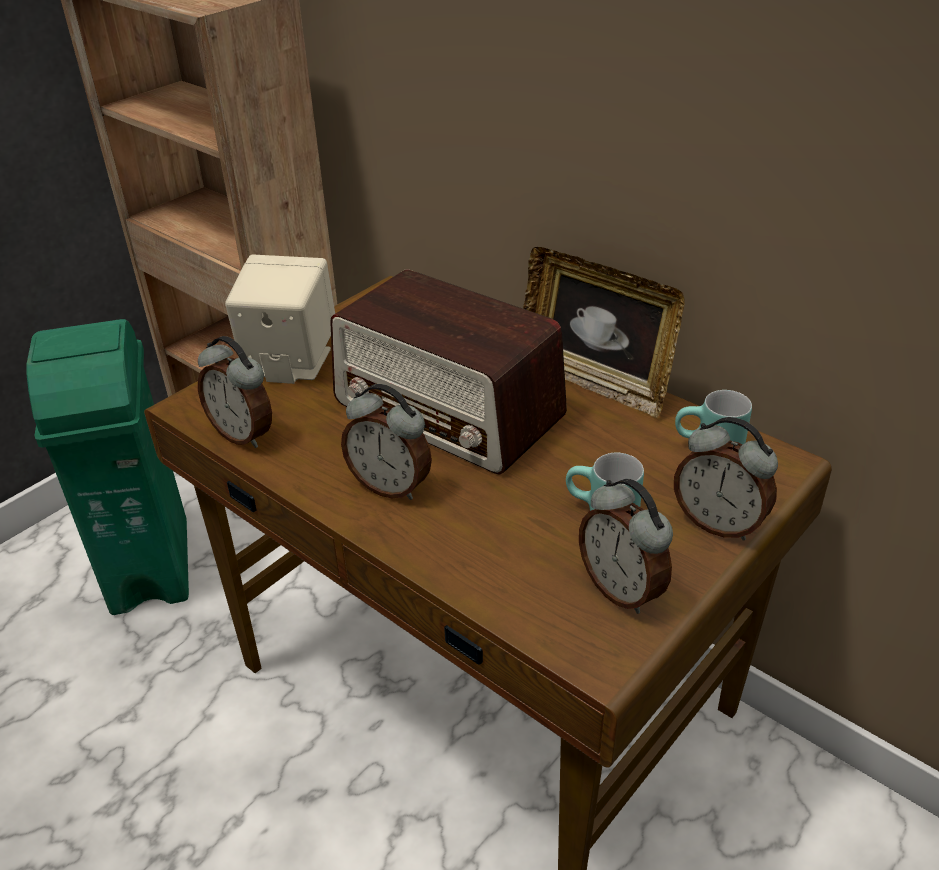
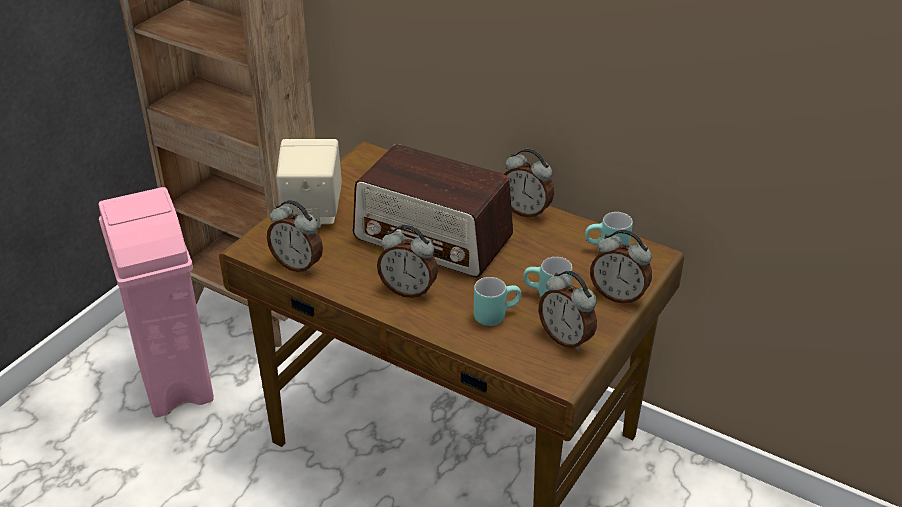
camera: 10 degrees left, 0 degrees up
(151, 564) = (175, 378): green trash can -> pink trash can
(515, 536) = (495, 314): none -> turquoise mug
(594, 381) = (526, 211): picture frame -> alarm clock

